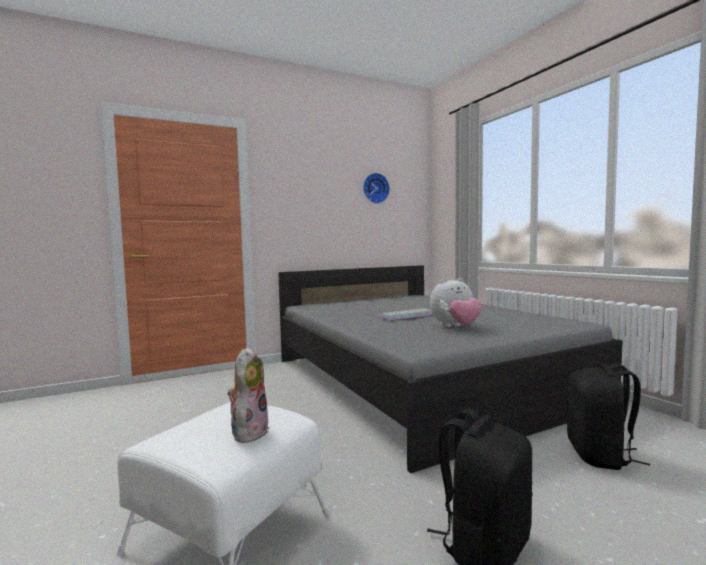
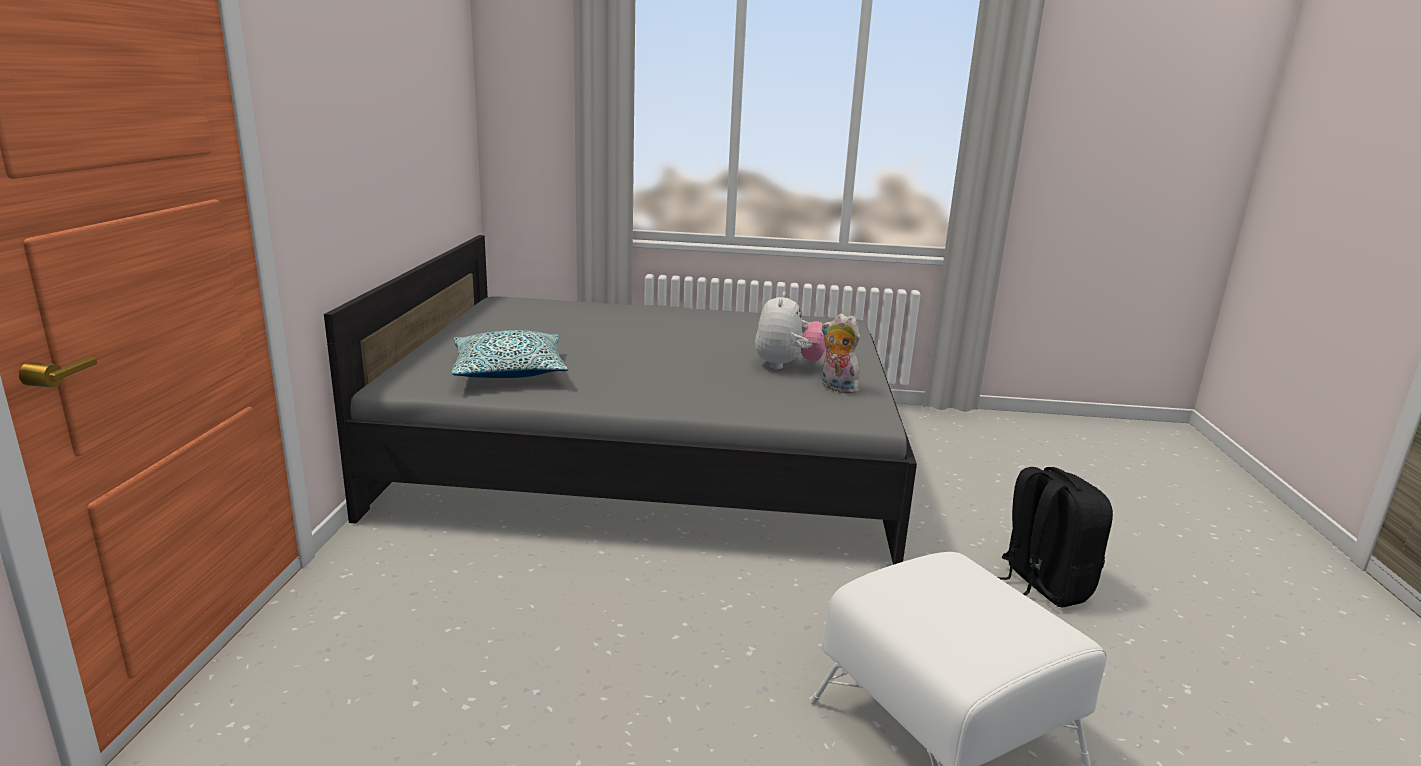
camera: 60 degrees left, 15 degrees up
(249, 432) = (995, 593): plush toy -> plush toy (836, 388)
(337, 308) = (509, 370): none -> pillow
(375, 188) = (422, 73): wall clock -> none
(407, 315) = (670, 359): keyboard -> none
(600, 456) = (944, 468): black backpack -> none

